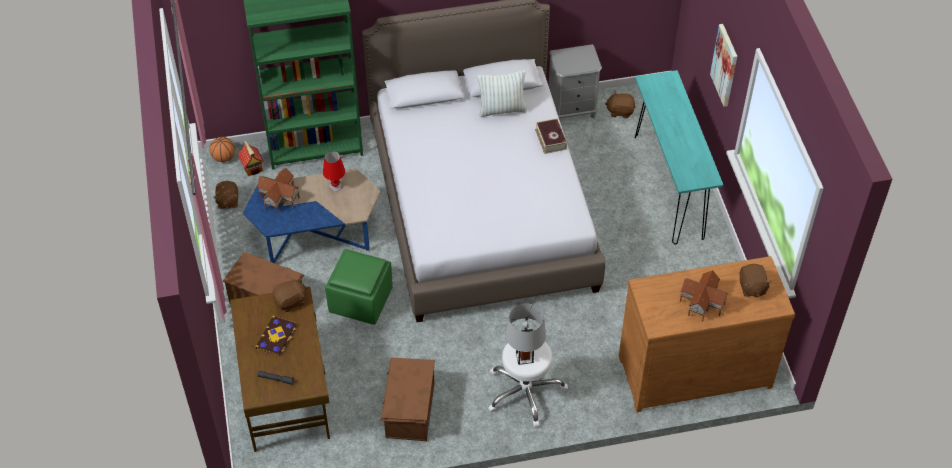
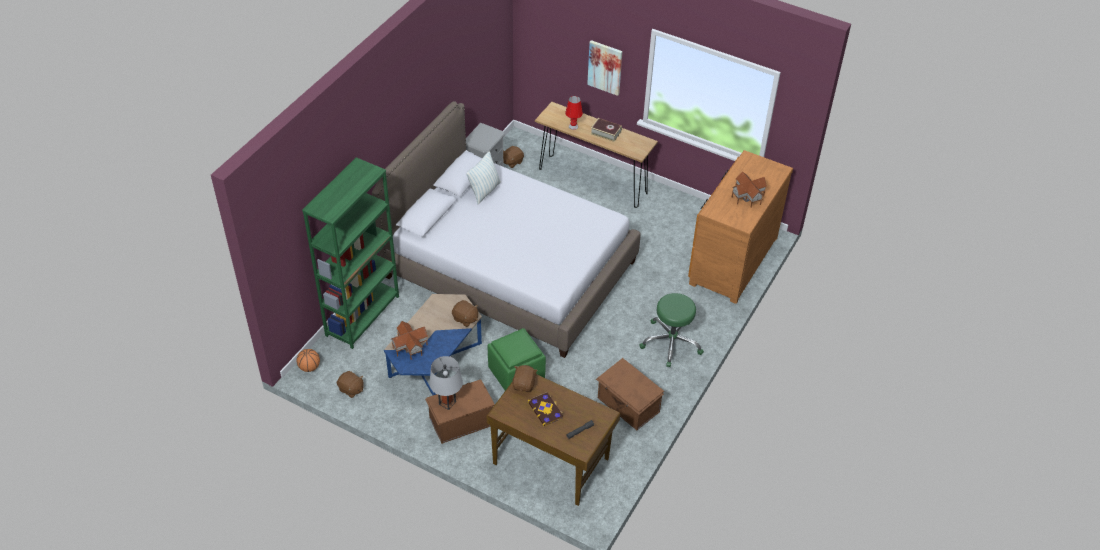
camera: 50 degrees left, 5 degrees down
(252, 167) = (338, 357): toy house -> none
(335, 186) = (435, 313): red table lamp -> red table lamp (573, 126)
(524, 357) = (678, 309): grey table lamp -> grey table lamp (447, 402)
(524, 391) = (671, 342): white stool -> green stool
(550, 139) = (534, 186): book -> book (606, 132)
(668, 186) = (592, 181): turquoise console table -> brown console table
(751, 287) = (758, 171): brown plush toy -> brown plush toy (465, 319)

